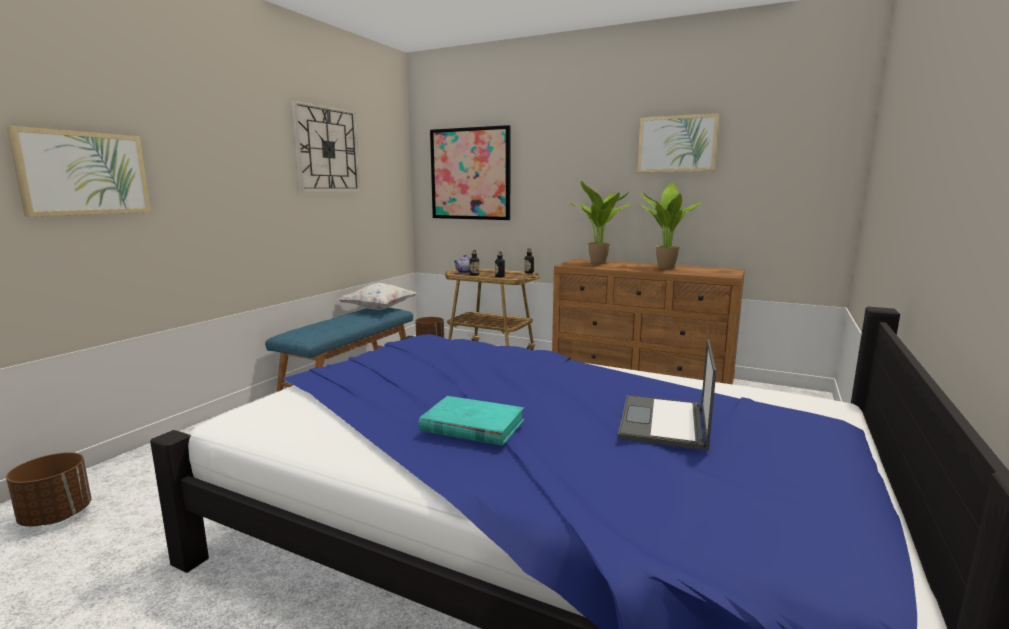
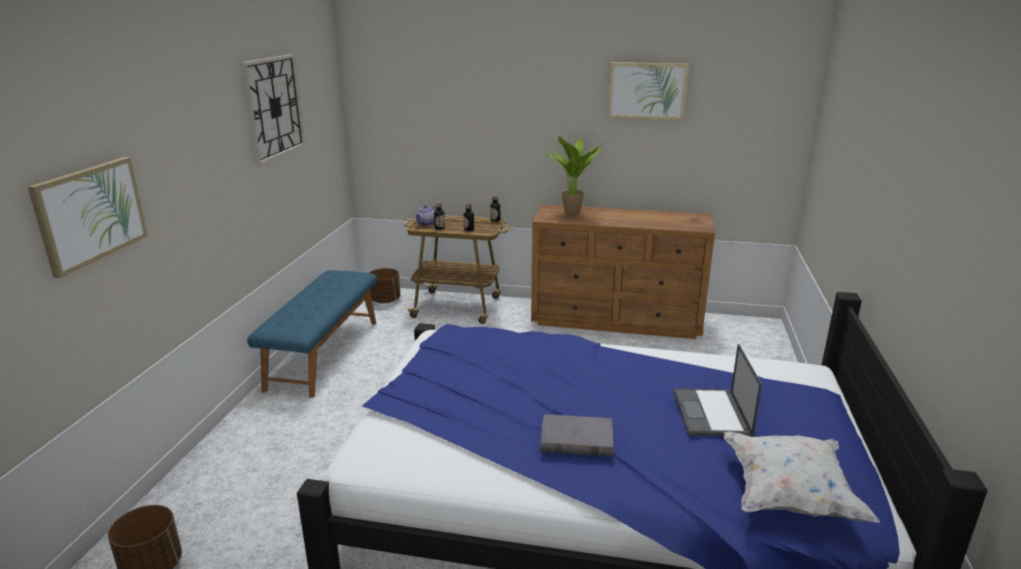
camera: 15 degrees left, 10 degrees up
(379, 309) = (340, 275): white pillow -> white pillow (788, 496)
(470, 174) = (419, 110): picture -> none
(472, 425) = (576, 439): turquoise book -> grey book
(663, 267) = (638, 217): potted plant -> none

